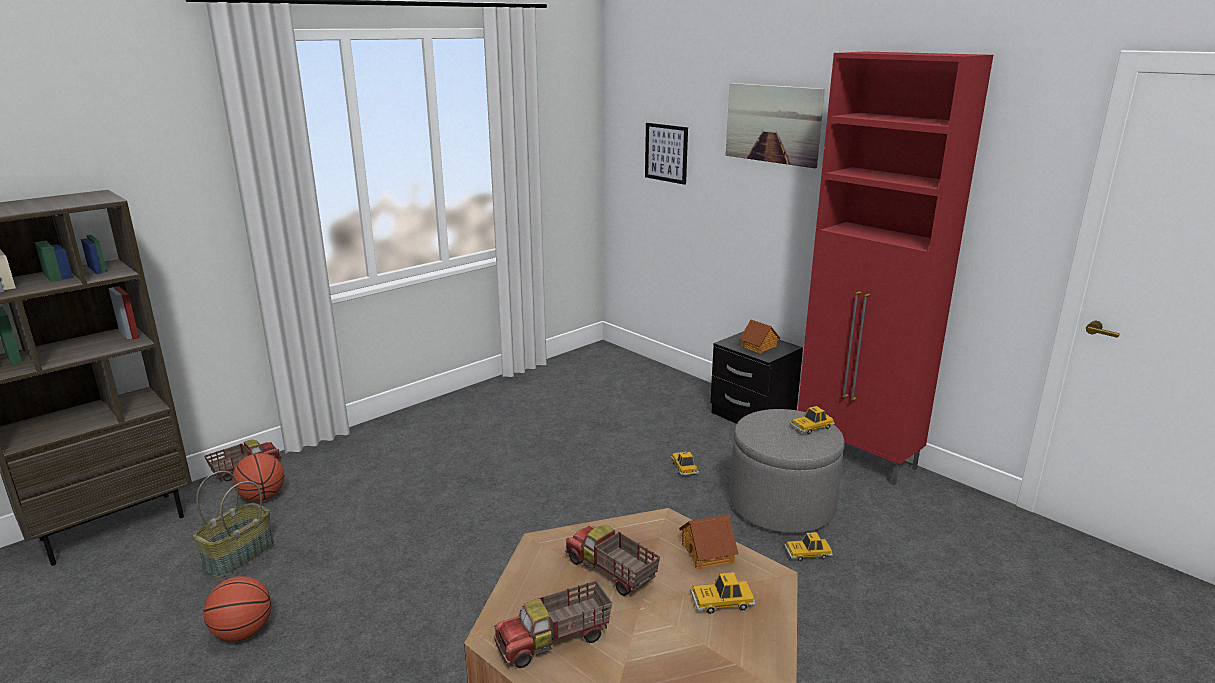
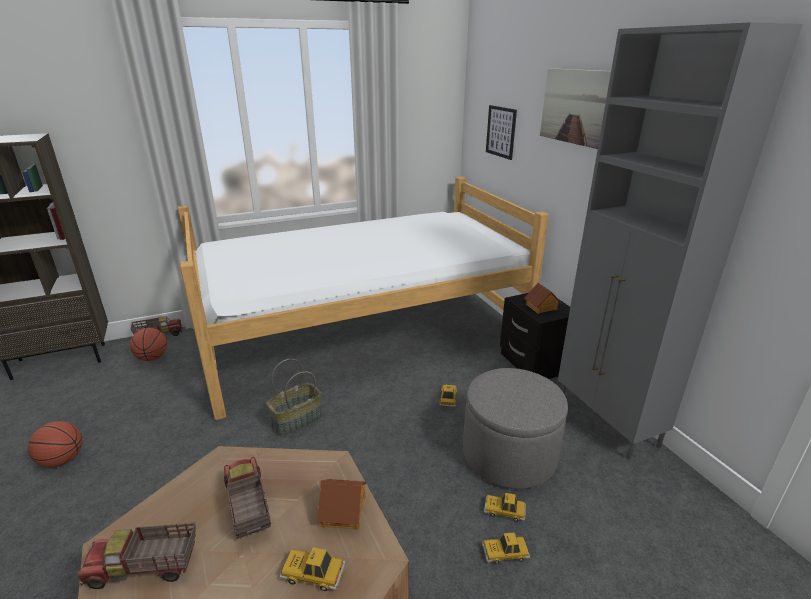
camera: 20 degrees right, 5 degrees up
(239, 556) = (106, 399): basket -> basket (297, 421)
(537, 420) = (364, 334): none -> bed
(811, 427) = (539, 395): toy car -> toy car (505, 552)
(857, 457) = (607, 422): red cabinet -> grey cabinet

